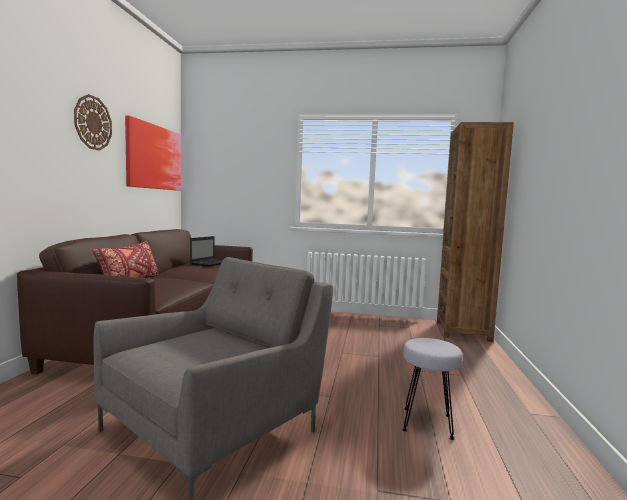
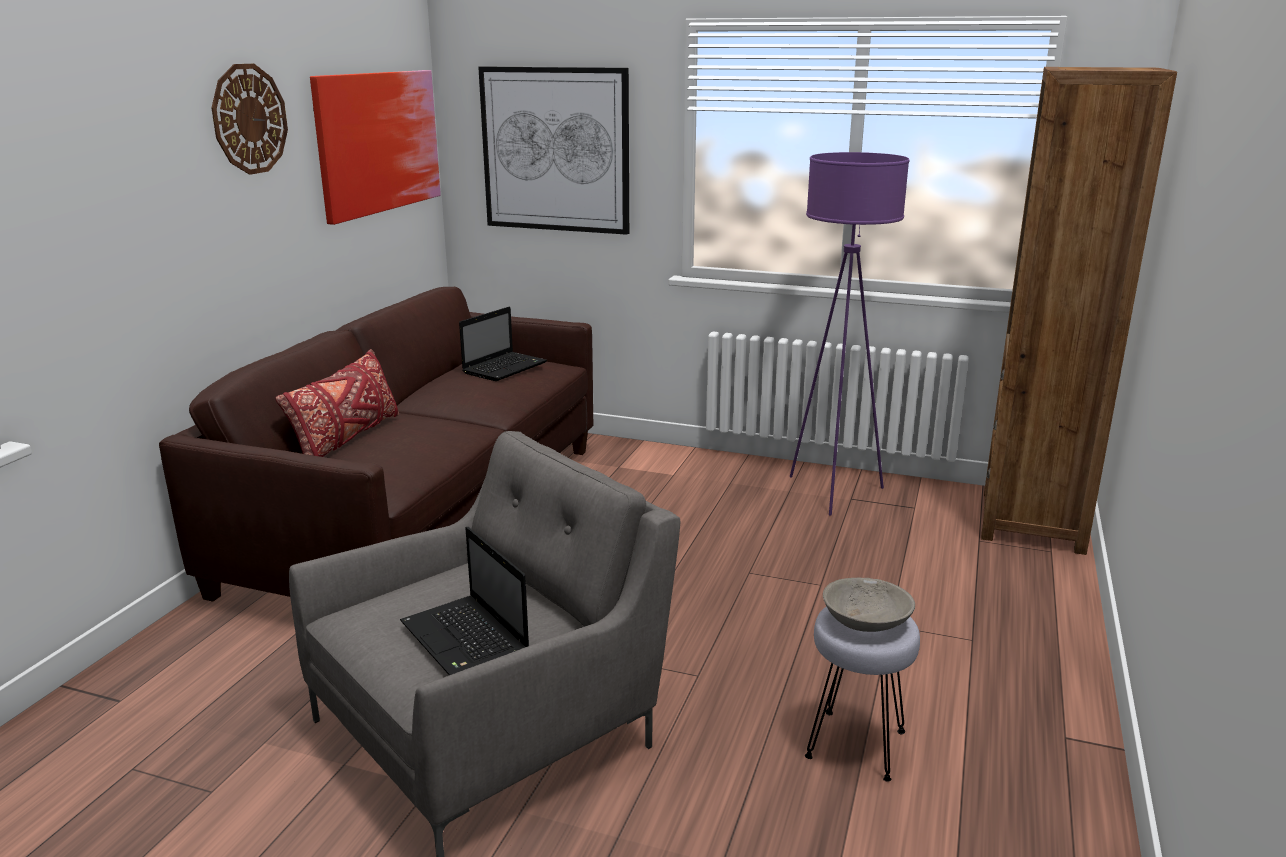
camera: 10 degrees right, 15 degrees up
(209, 358) = (467, 640): none -> laptop
(237, 170) = (555, 150): none -> picture
(369, 323) = (832, 492): none -> purple floor lamp
(432, 345) = (866, 621): none -> grey bowl

